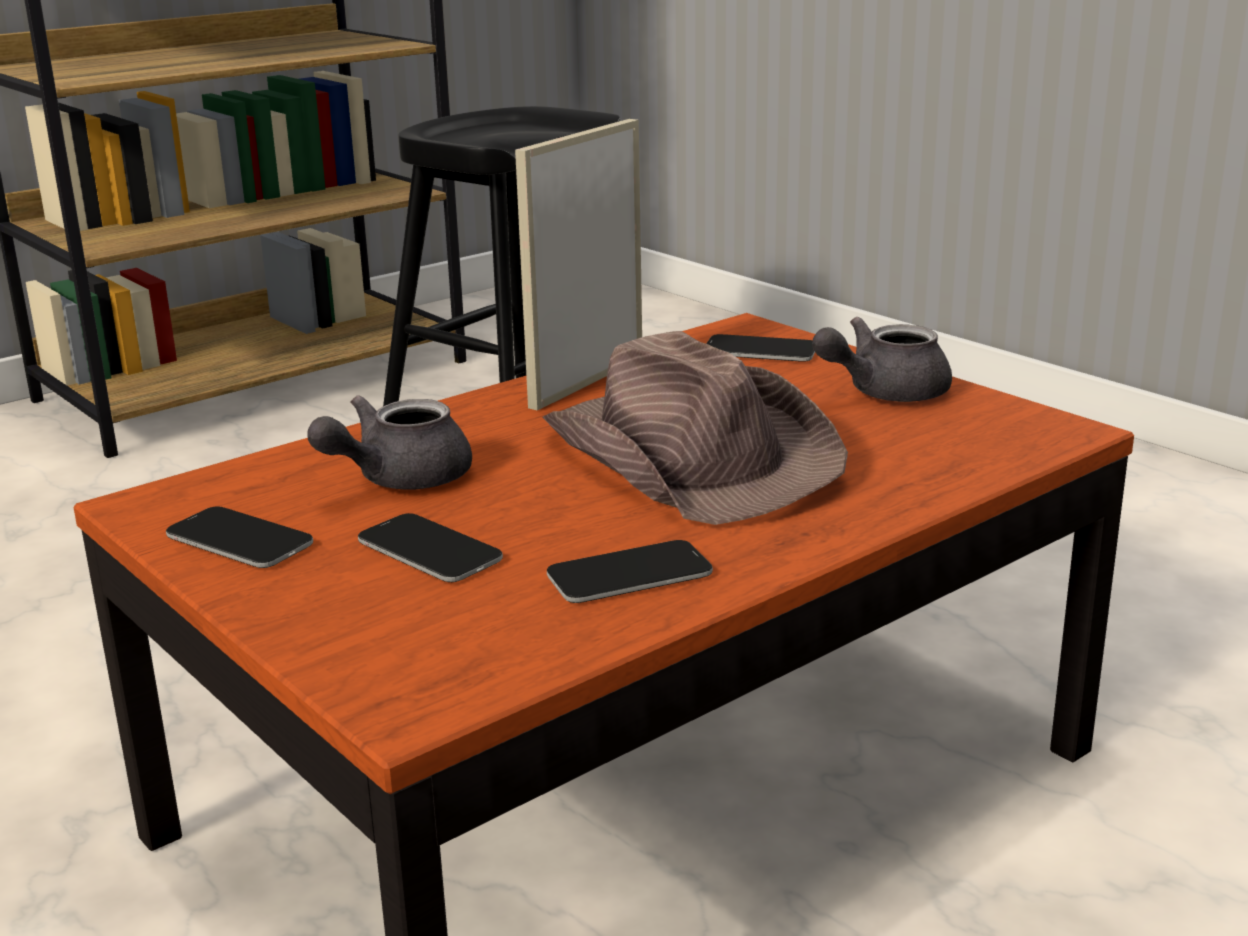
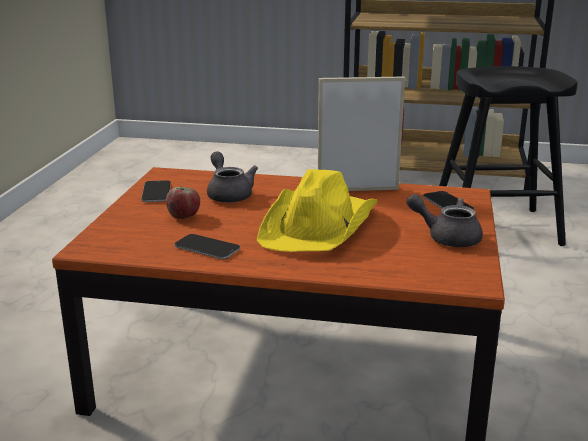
camera: 50 degrees right, 0 degrees up
(398, 479) = (228, 194): grey teapot -> grey teapot turned 60 degrees clockwise
(429, 551) = (184, 216): phone -> apple
(690, 455) = (319, 226): brown hat -> yellow hat

